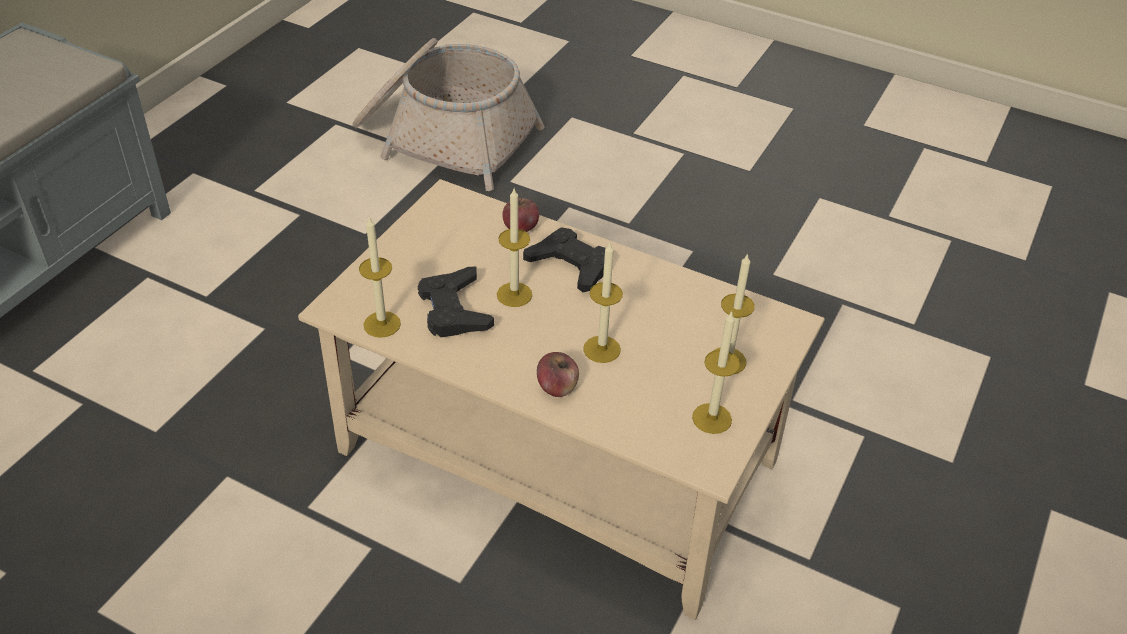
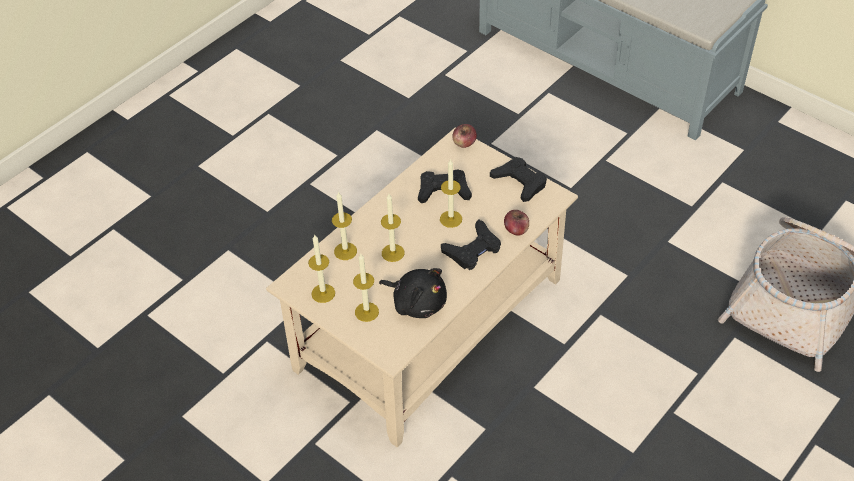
camera: 105 degrees right, 5 degrees up
(382, 324) = (438, 159): candle -> candle (345, 251)
(423, 232) = (519, 182): none -> black game controller
(557, 387) = (368, 228): apple -> apple (464, 143)
(688, 309) = (417, 302): none -> black plush toy

